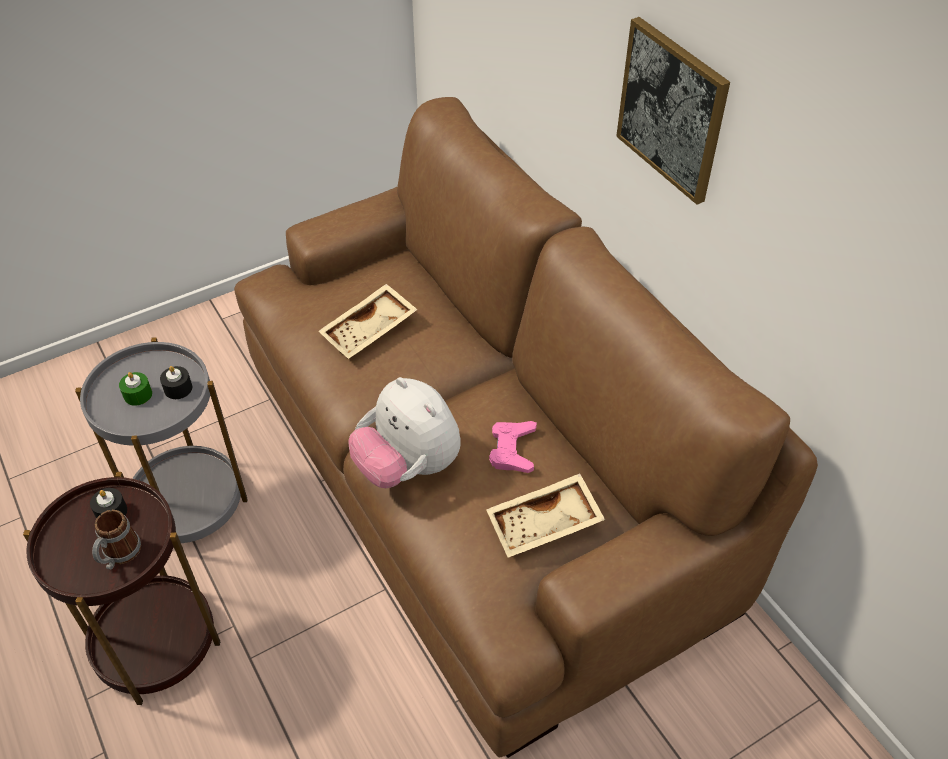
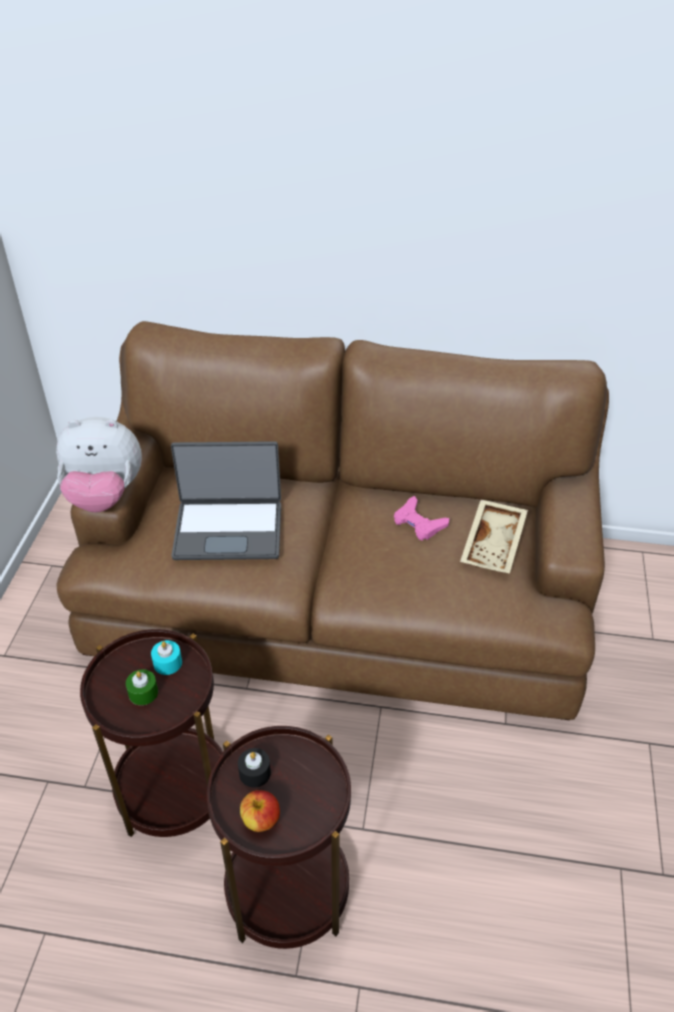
camera: 50 degrees left, 5 degrees down
(69, 545) = (261, 820): none -> apple
(119, 555) = (307, 789): mug -> none
(178, 388) = (167, 663): black candle -> turquoise candle
(188, 503) = (173, 789): grey side table -> brown side table
(370, 331) = (229, 529): beige tray -> laptop
(408, 466) = (375, 583): plush toy -> plush toy (105, 496)
(672, 110) = (400, 213): picture -> none

